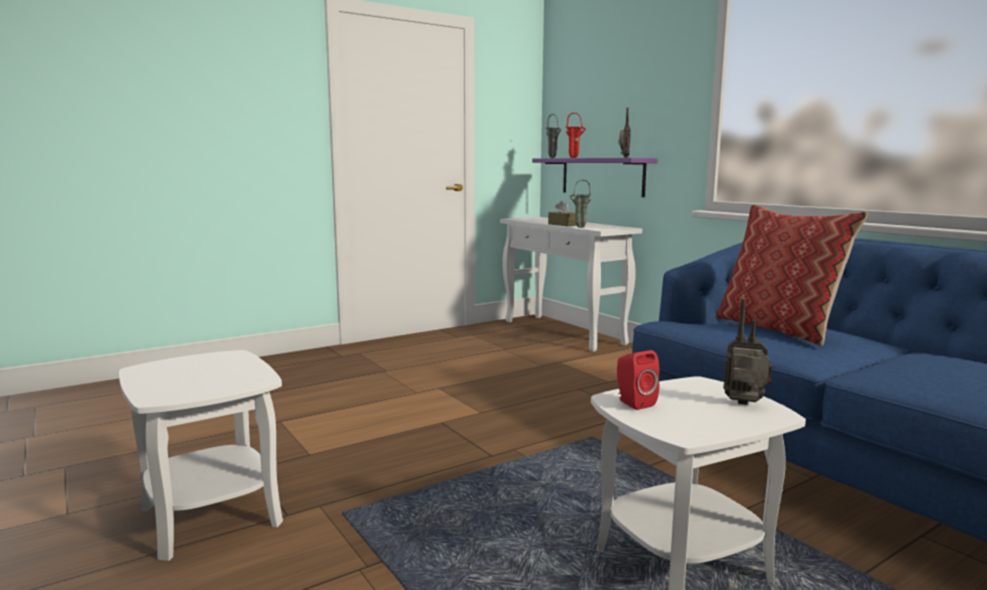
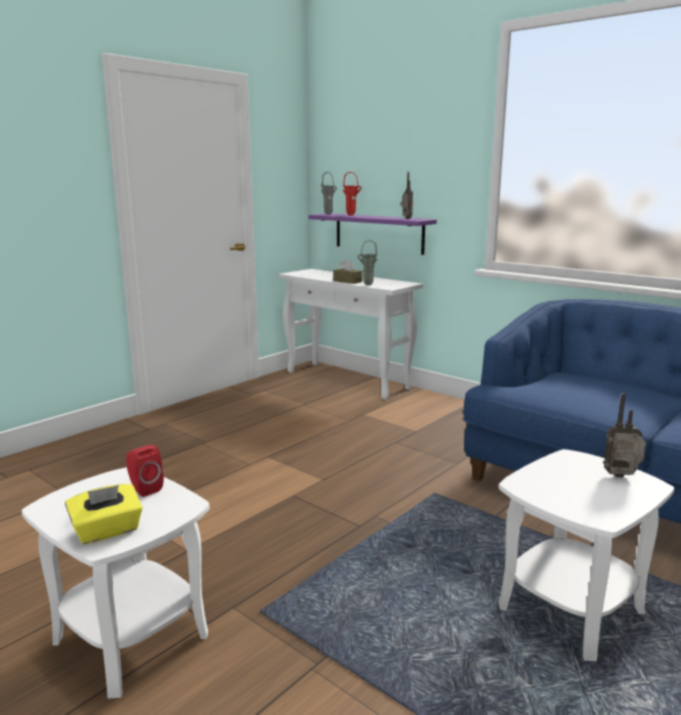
camera: 15 degrees left, 5 degrees up
(171, 389) = (107, 531): none -> yellow tissue box
(633, 402) = (538, 487): red speaker -> red speaker (144, 489)
(778, 329) = (588, 388): pillow -> none

